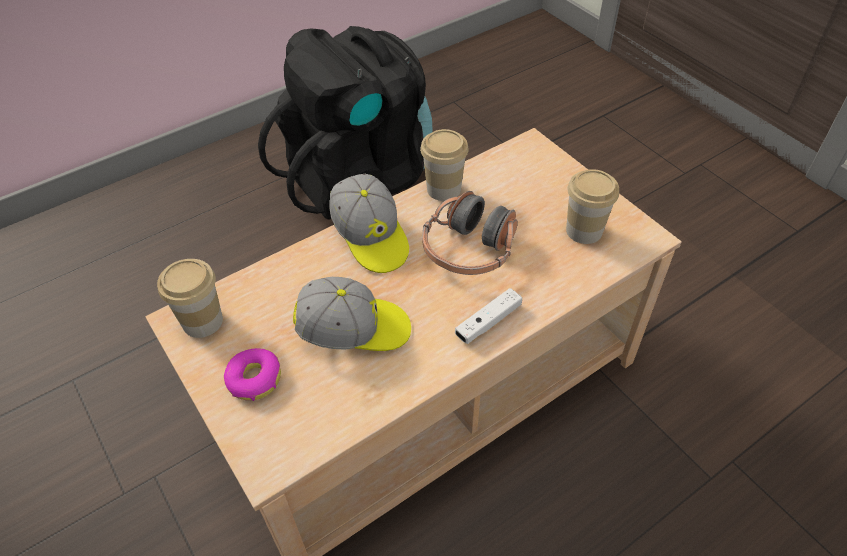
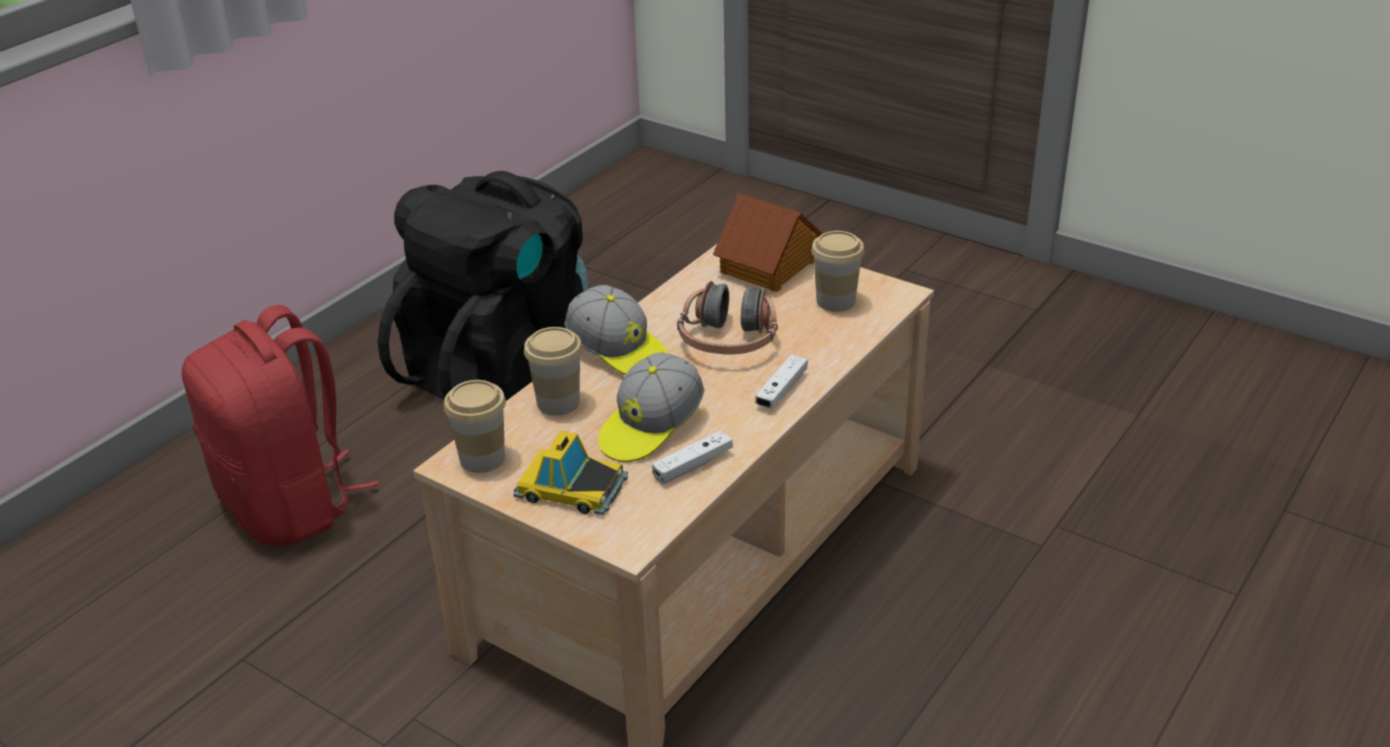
camera: 20 degrees left, 15 degrees down
(166, 256) = (290, 505): none -> red backpack
(254, 379) = (571, 488): donut -> toy car
(354, 330) = (650, 428): cap -> cap turned 150 degrees clockwise
(368, 388) = (692, 465): none -> white game controller
(444, 189) = (672, 298): cup -> cup (558, 402)
(542, 176) = (769, 266): none -> toy house

